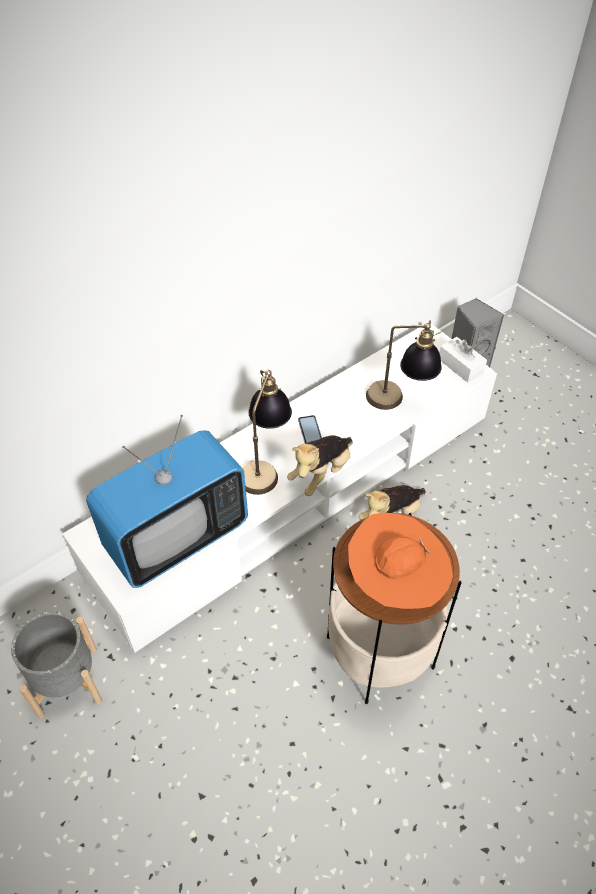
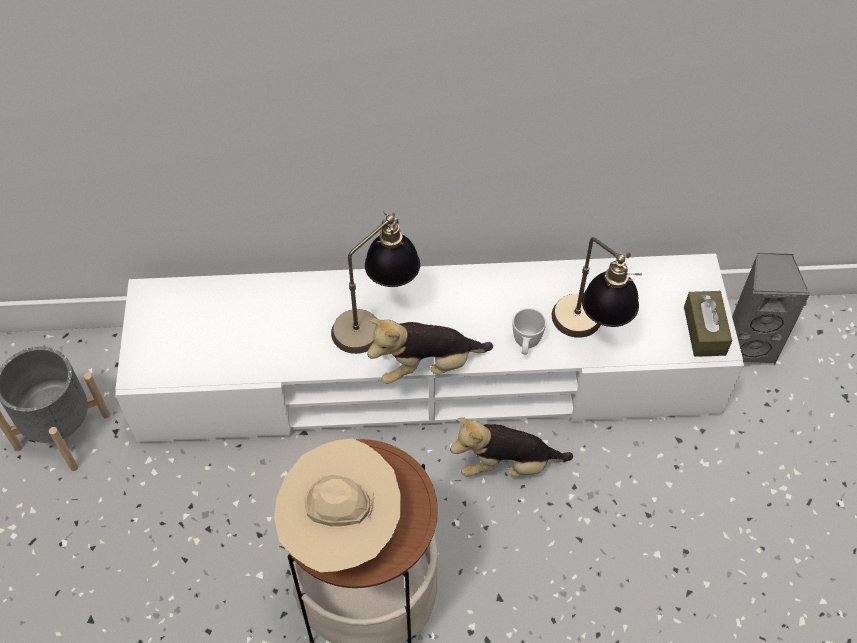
camera: 35 degrees right, 5 degrees up
(177, 537) = (227, 347): television -> none
(310, 431) = (456, 311): phone -> none
(370, 428) = (526, 345): none -> white mug
(395, 582) = (340, 527): orange hat -> beige hat
(460, 366) = (704, 331): white tissue box -> brown tissue box

